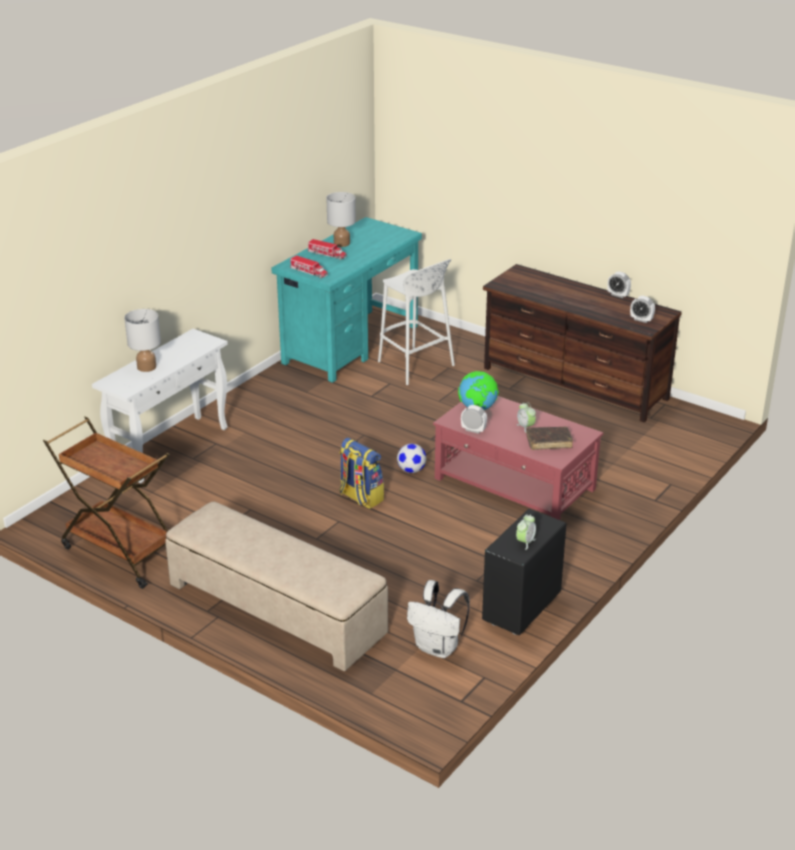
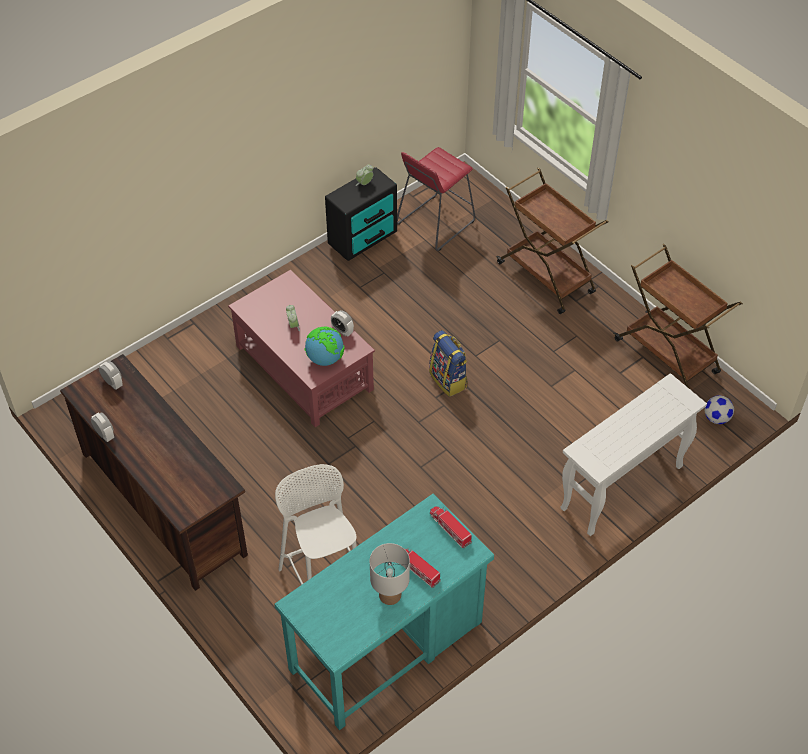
camera: 165 degrees left, 20 degrees up
(146, 367) = (651, 420): grey table lamp -> none
(275, 608) = (546, 278): beige bench -> brown cart
(411, 470) = (391, 405): football -> football (716, 418)
(438, 648) = (435, 223): white backpack -> red stool
(549, 442) = (283, 302): brown book -> none

